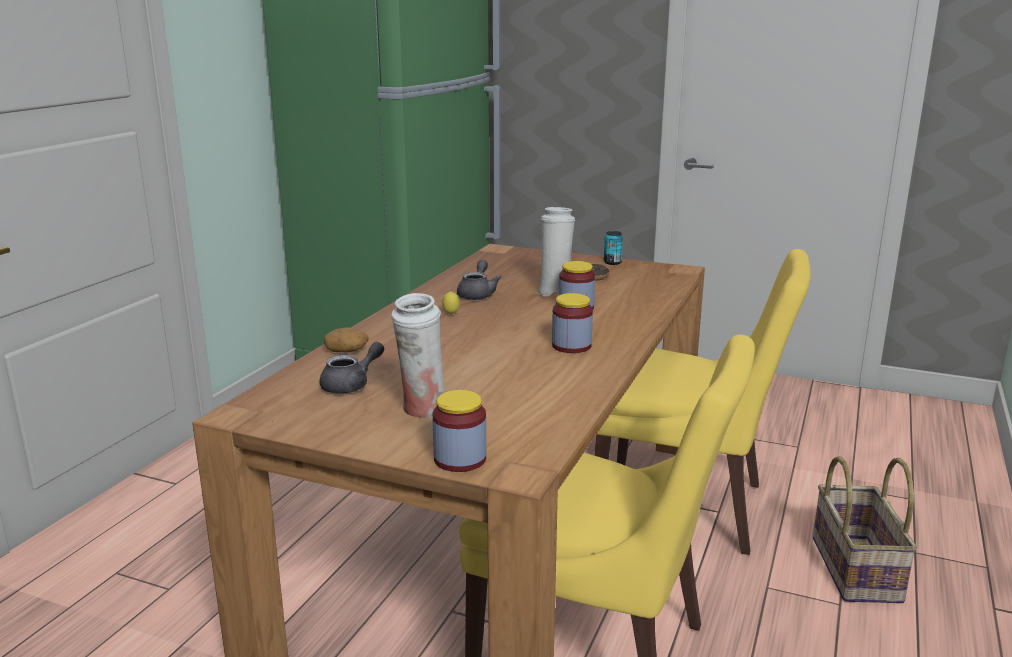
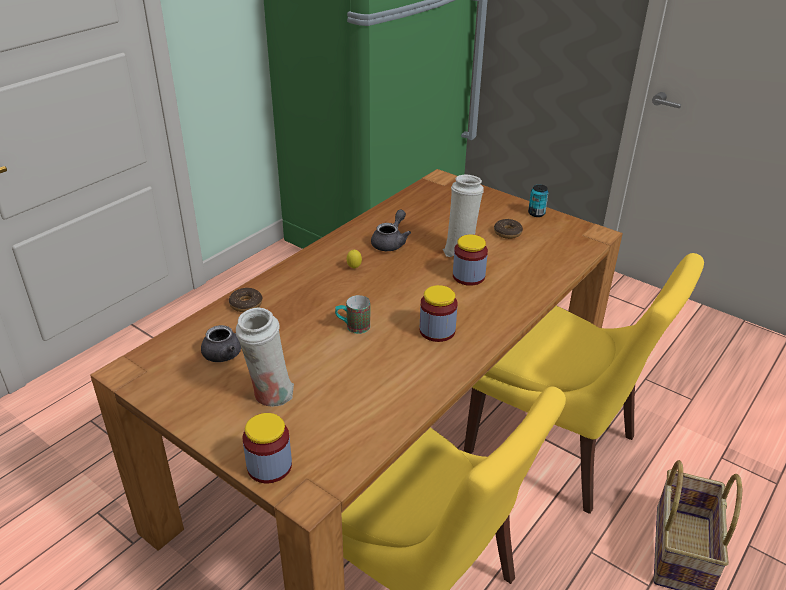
camera: 15 degrees right, 15 degrees up
(347, 351) = (246, 304): potato -> donut
(480, 353) = (353, 327): none -> mug

